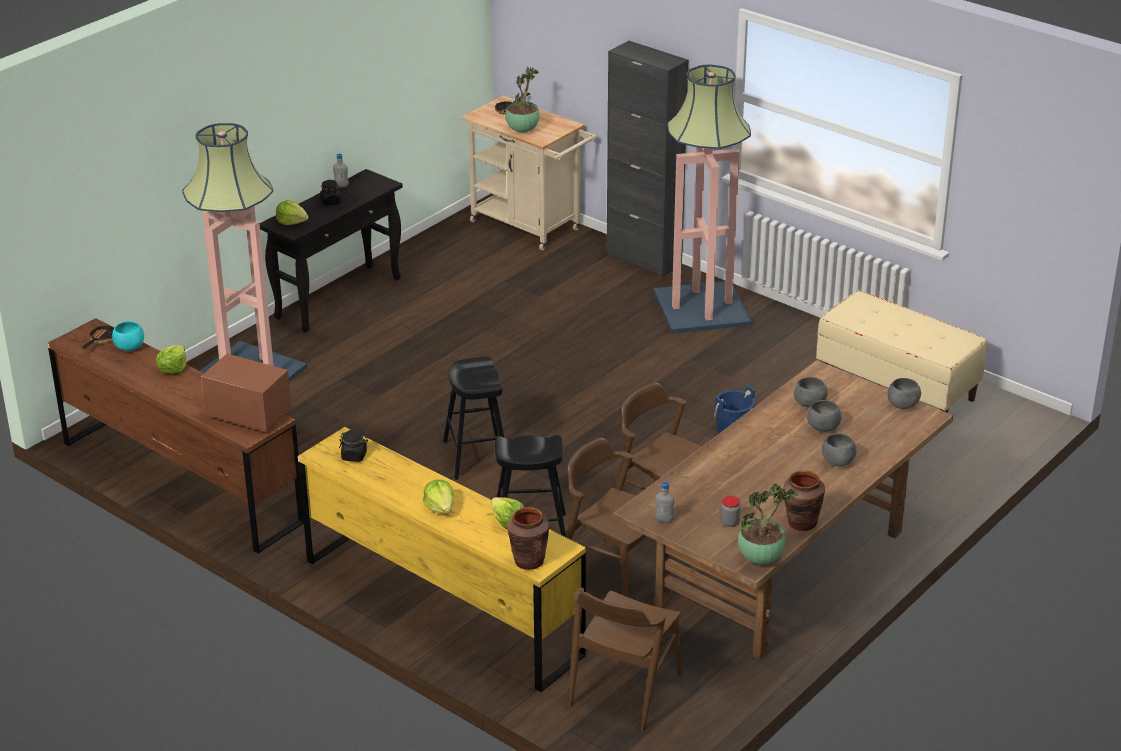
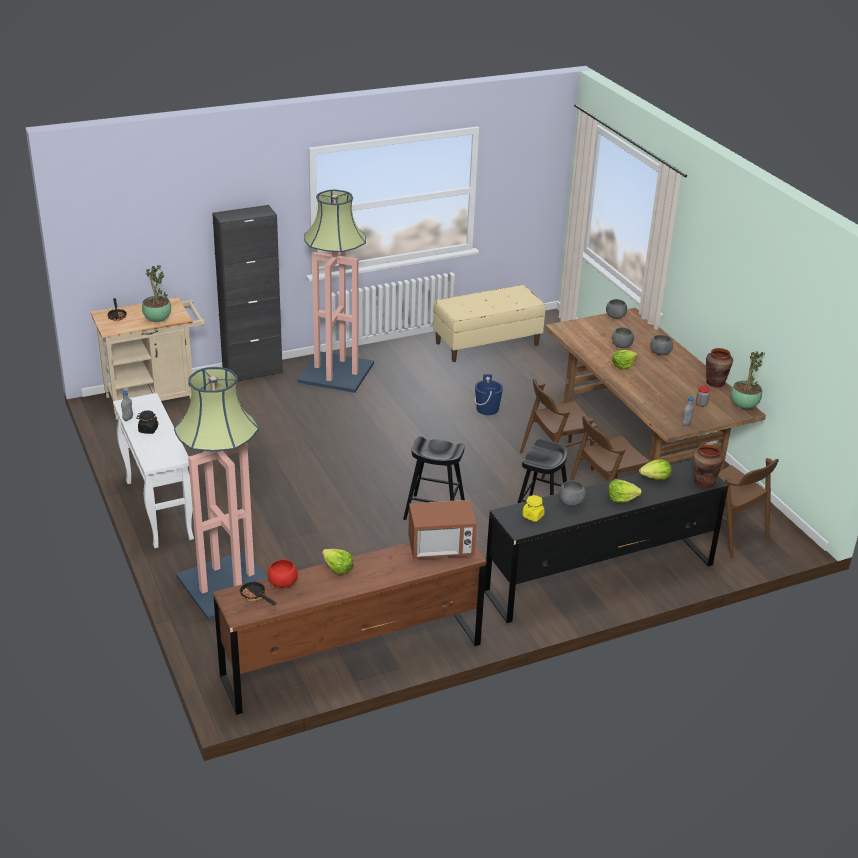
camera: 65 degrees left, 0 degrees up
(130, 347) = (282, 583): turquoise bowl -> red bowl
(249, 415) = (441, 548): microwave -> microwave turned 150 degrees counterclockwise
(292, 222) = (160, 455): lettuce -> lettuce (623, 365)
(339, 298) = (158, 509): black console table -> white console table
(354, 456) = (533, 516): black jar -> yellow jar
(442, 607) = (600, 577): yellow dresser -> black dresser
(810, 404) = (593, 342): grey bowl -> grey bowl (571, 503)

